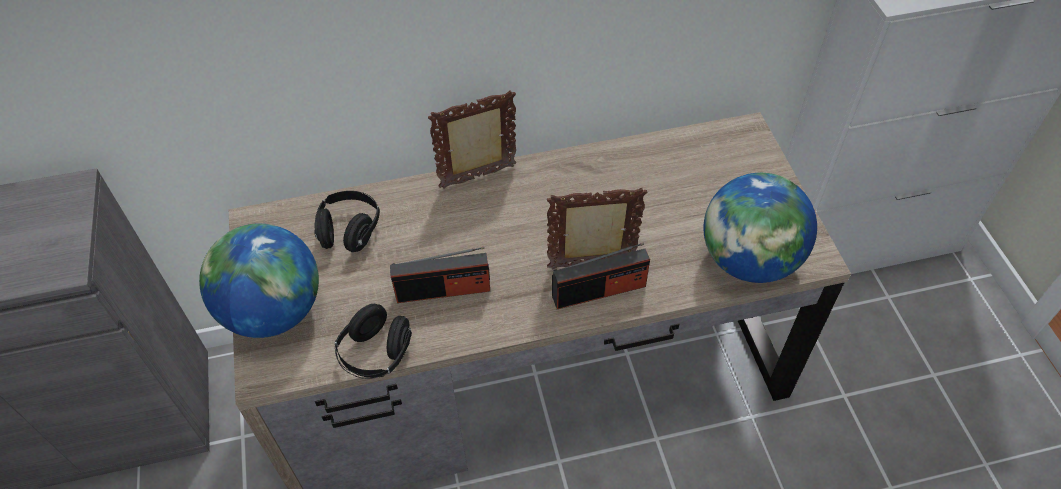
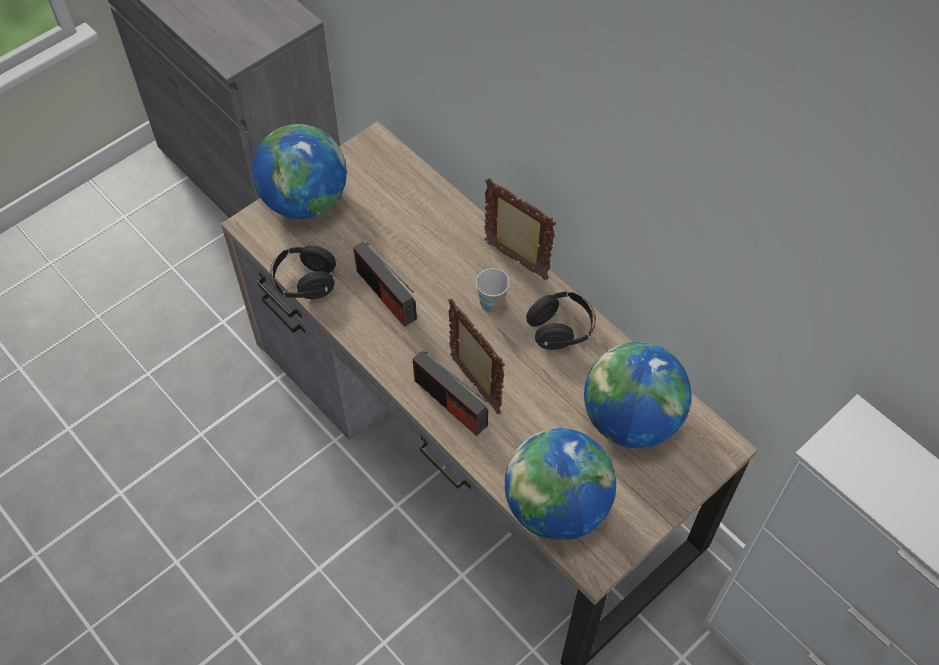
camera: 60 degrees right, 5 degrees up
(349, 231) = (404, 205): black headphones -> black headphones (560, 329)
(511, 214) = (492, 303): none -> cup
(690, 174) = (630, 420): none -> globe

